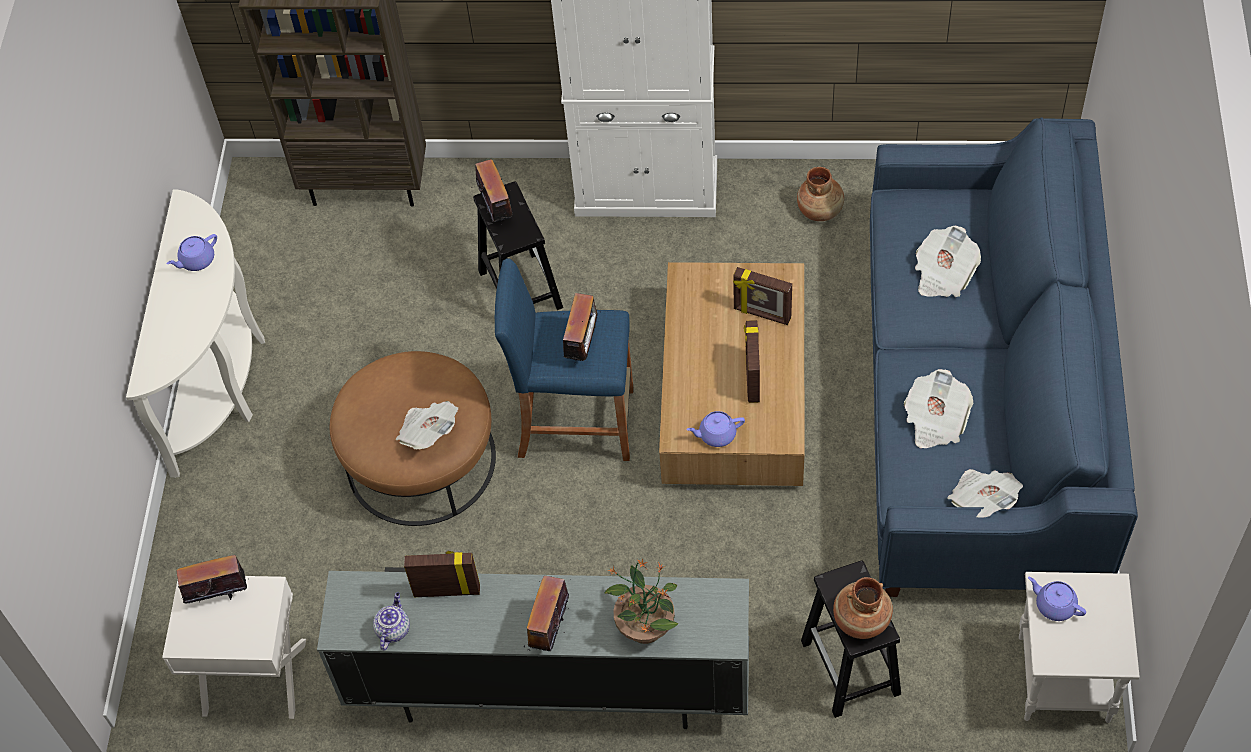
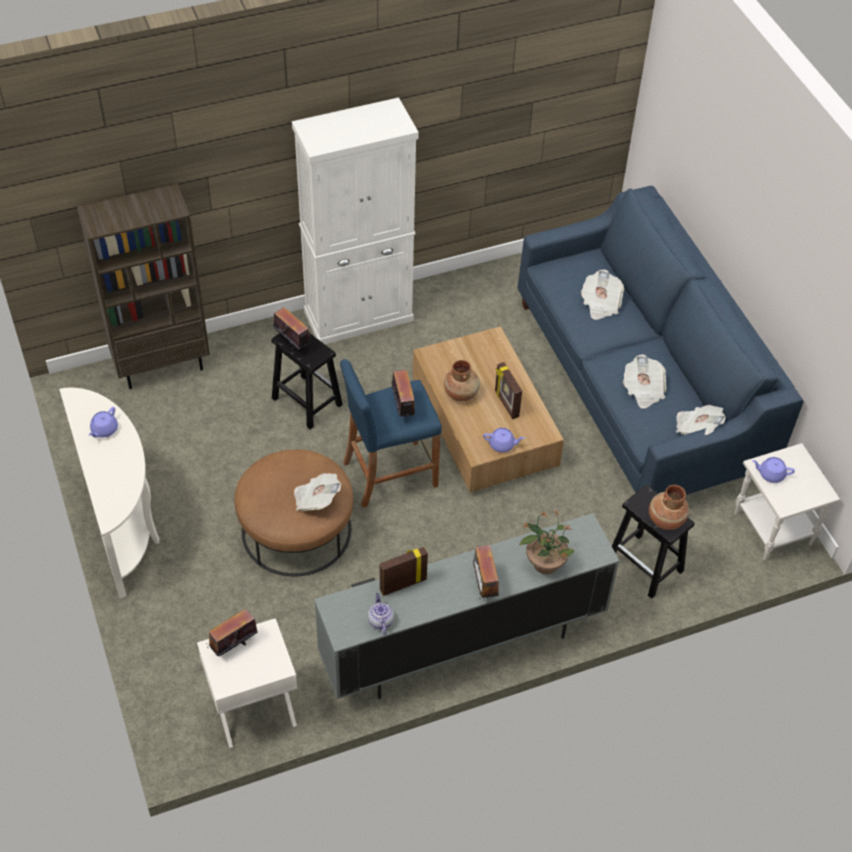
camera: 30 degrees left, 5 degrees down
(716, 435) = (502, 445): purple teapot -> purple teapot turned 135 degrees counterclockwise
(762, 314) = (491, 364): picture frame -> none
(820, 210) = (478, 298): brown vase -> brown vase (461, 393)

